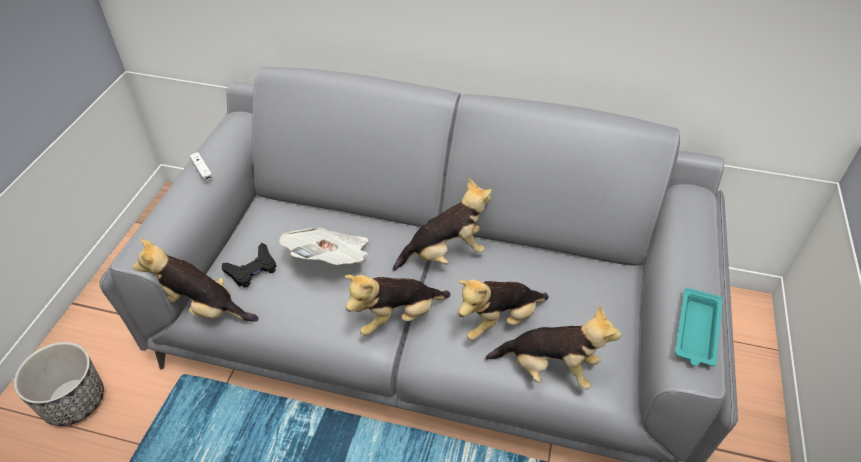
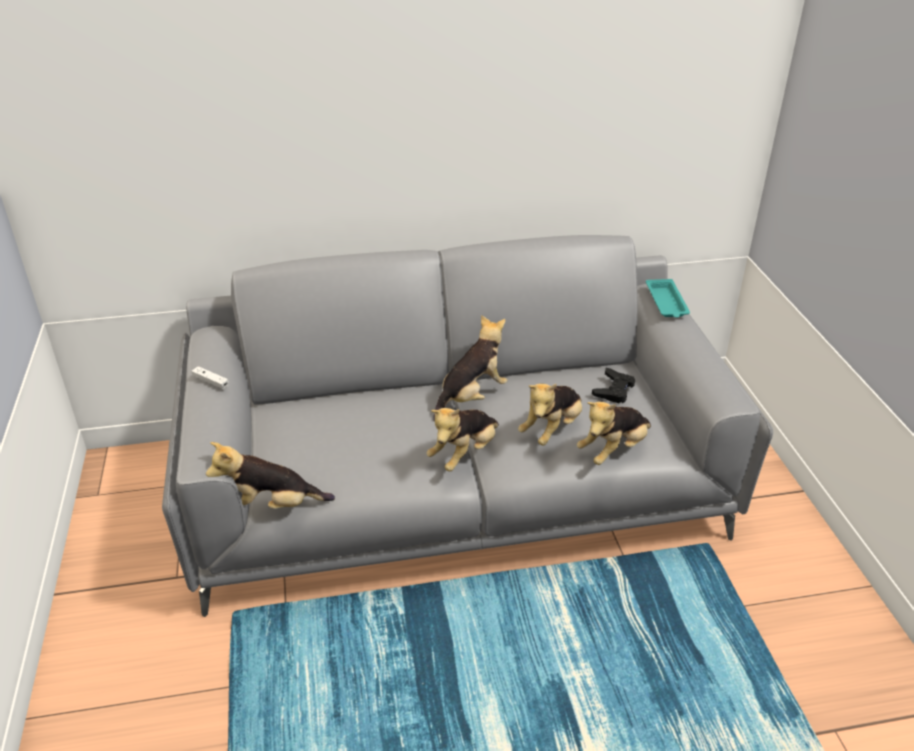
camera: 25 degrees left, 10 degrees down
(75, 401) = (126, 678): planter -> none
(252, 269) = (302, 459): black game controller -> black game controller (614, 390)
(331, 260) = (373, 430): newspaper -> none
(549, 369) = (614, 450): plush toy -> plush toy turned 150 degrees clockwise
(696, 331) = (716, 375): turquoise tray -> turquoise tray (666, 303)

